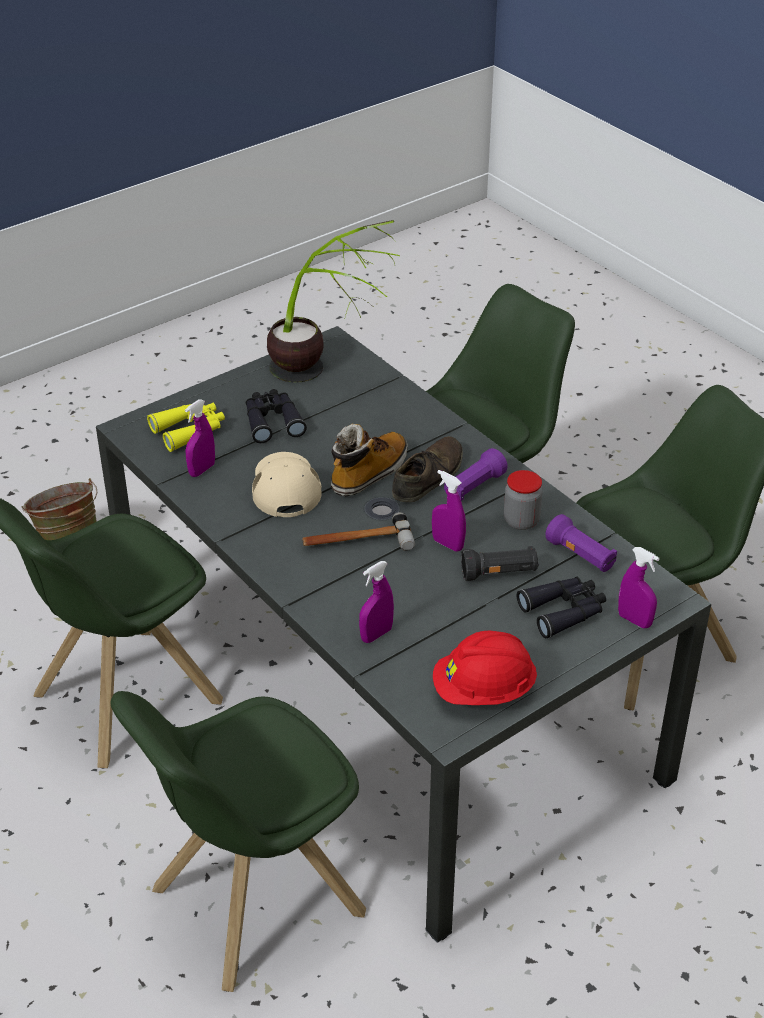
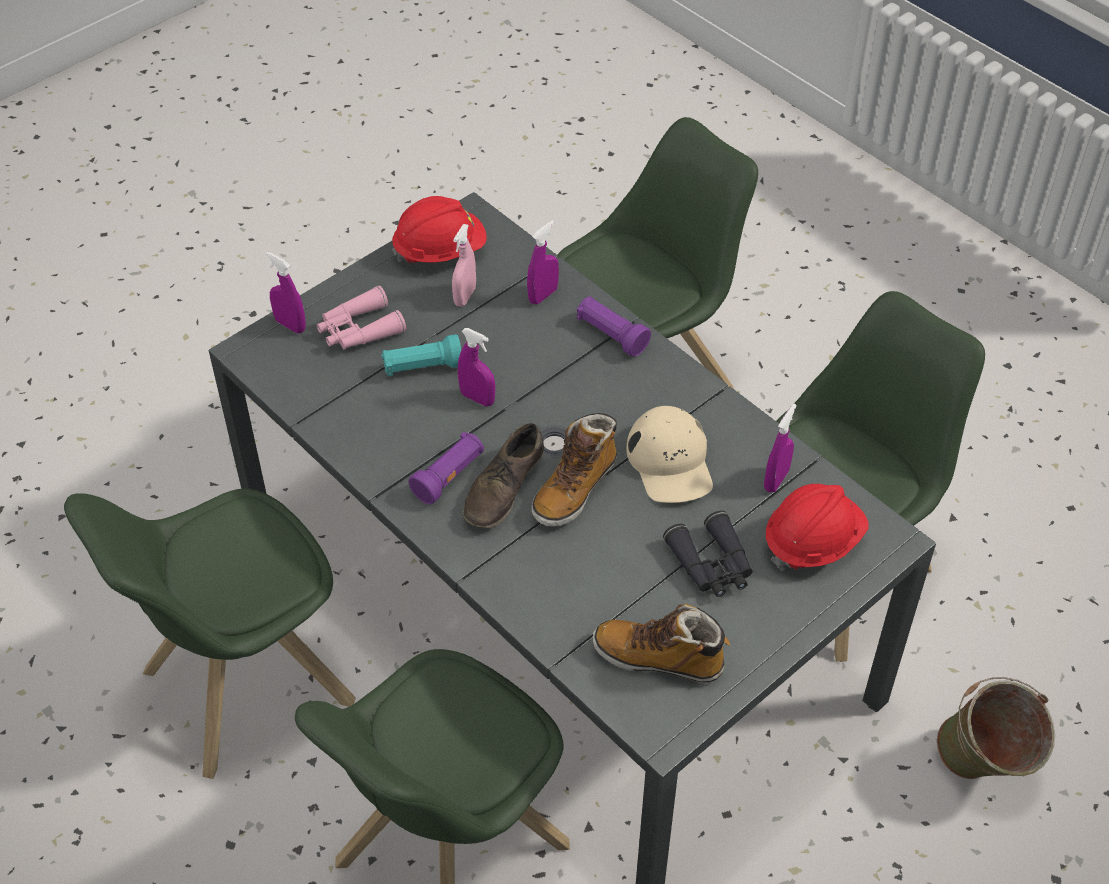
camera: 175 degrees right, 10 degrees up
(190, 430) = (812, 541): yellow binoculars -> red hard hat
(325, 375) = (659, 658): potted plant -> boot
(357, 542) = (576, 393): hammer -> none
(457, 638) = (465, 296): none -> pink spray bottle
(499, 573) = (422, 367): black flashlight -> turquoise flashlight
(521, 521) = (395, 433): jar -> none
(564, 611) = (359, 330): black binoculars -> pink binoculars
(581, 556) = (334, 393): purple flashlight -> purple flashlight (611, 335)

